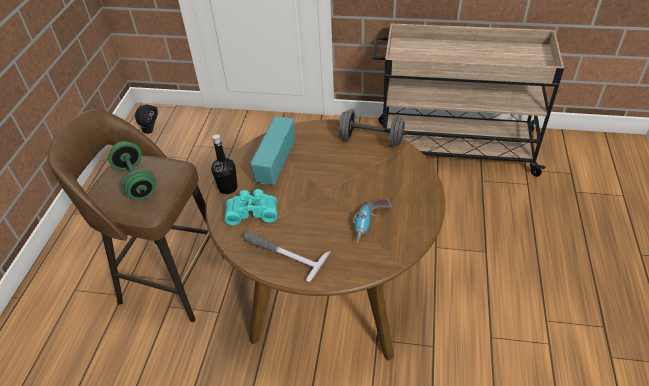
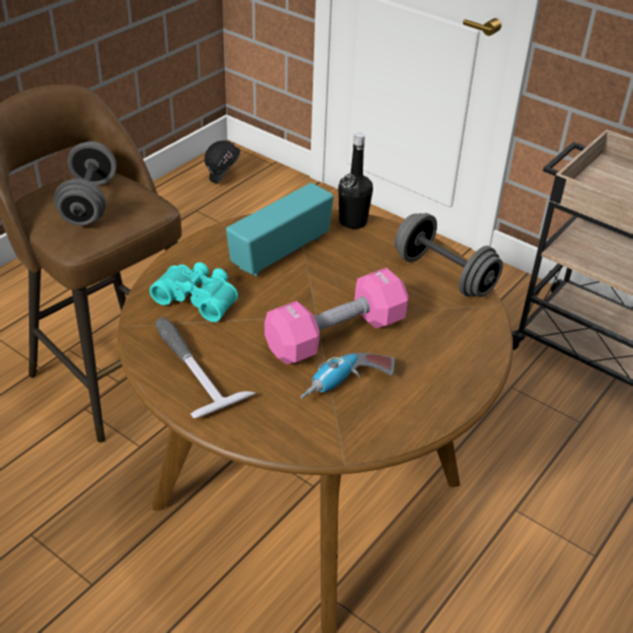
camera: 25 degrees right, 5 degrees down
(136, 181) = (89, 203): green dumbbell -> grey dumbbell
(228, 188) = (192, 256): black bottle -> black bottle (353, 222)
(343, 199) = (336, 335): none -> pink dumbbell

